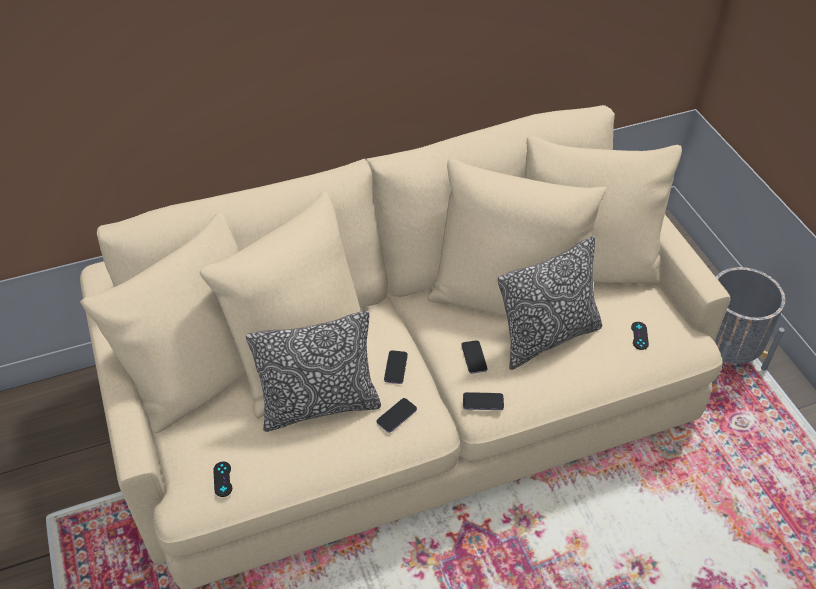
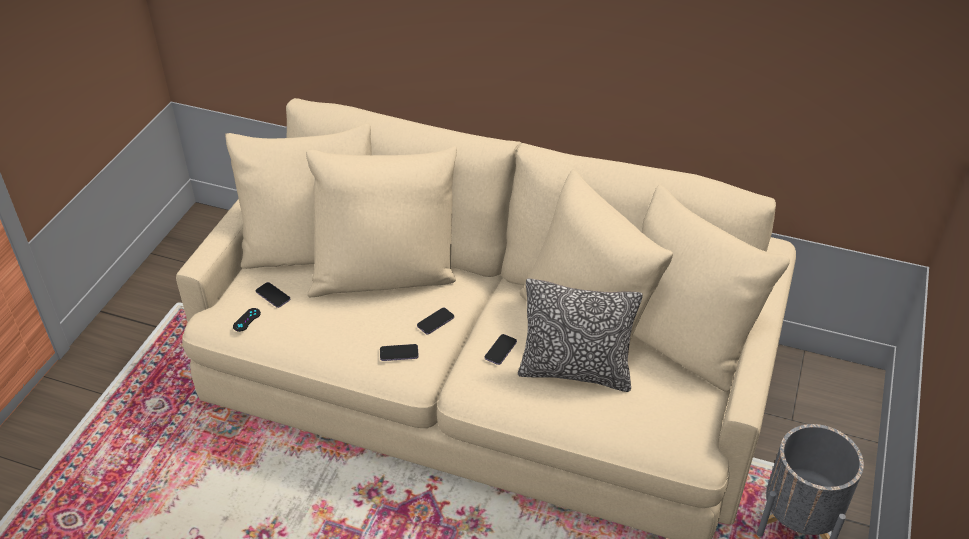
camera: 40 degrees right, 5 degrees down
(320, 405) = (356, 314): pillow -> none
(483, 402) = (471, 384): phone -> phone (273, 296)
(639, 335) = (656, 417): black game controller -> none

